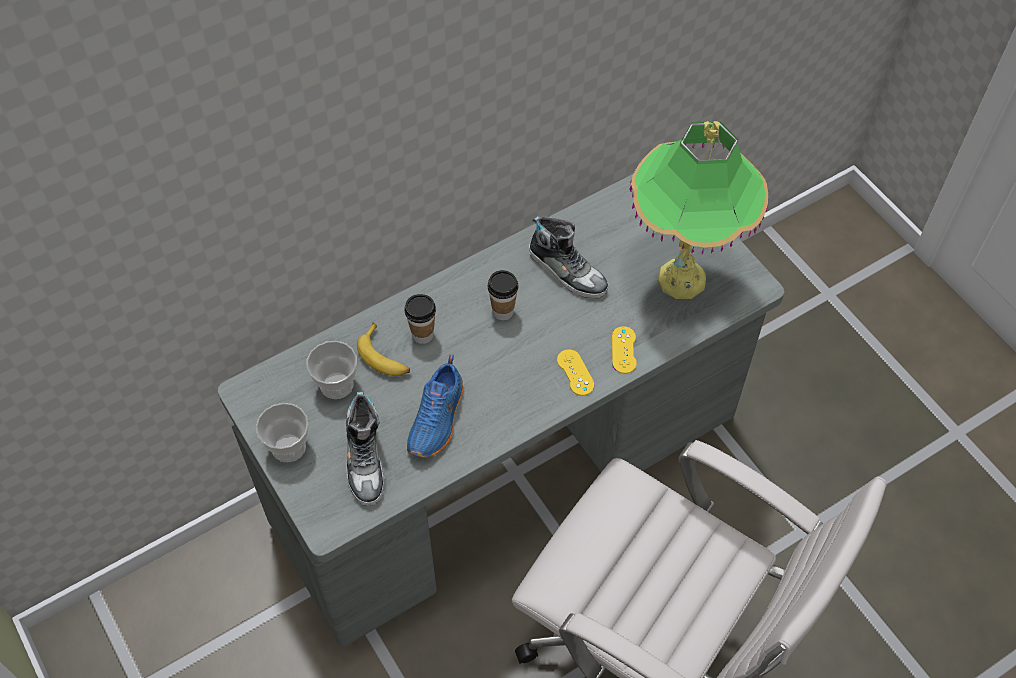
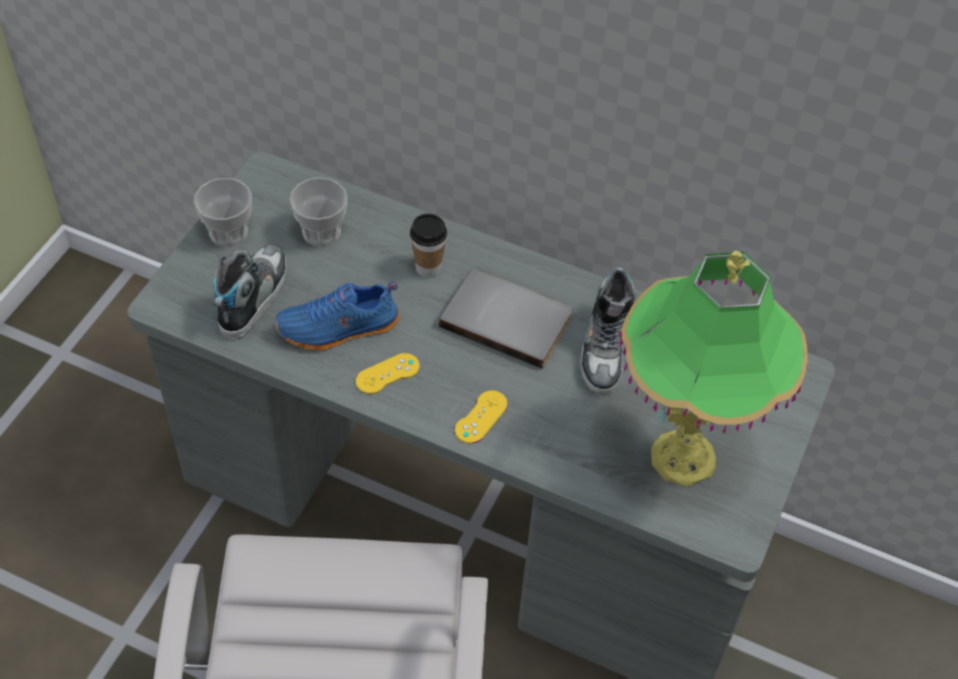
camera: 55 degrees right, 5 degrees down
(365, 460) = (253, 296): shoe -> shoe turned 150 degrees clockwise
(385, 357) = (380, 252): banana -> none
(503, 311) = (508, 318): cup -> grey book
(624, 350) = (544, 447): yellow game controller -> yellow game controller (387, 374)

